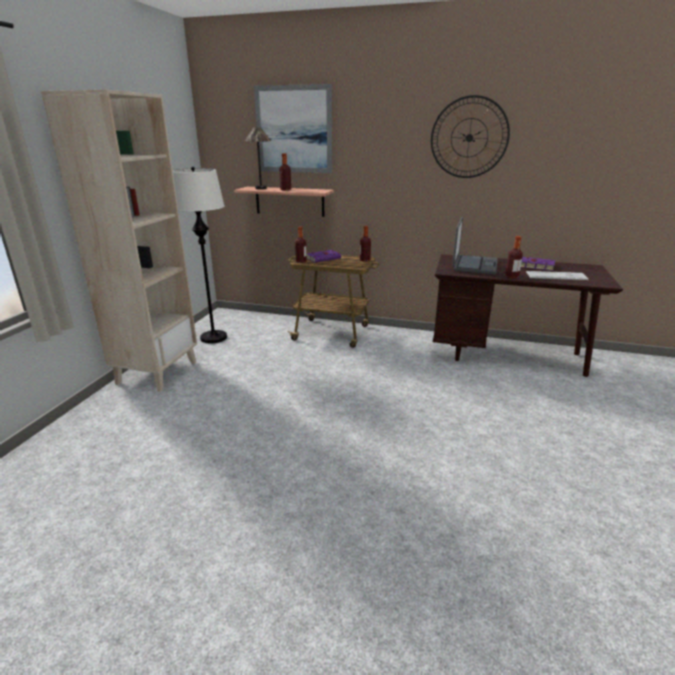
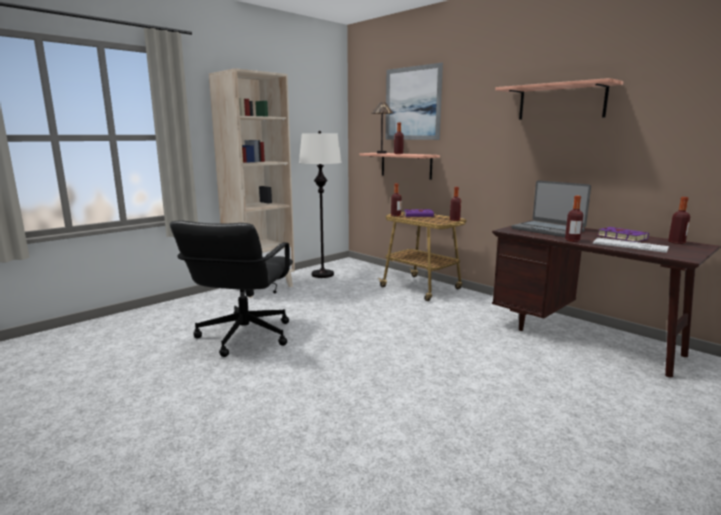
camera: 30 degrees right, 10 degrees down
(213, 447) = (243, 336): none -> black office chair
(469, 138) = (561, 102): wall clock -> shelf
(474, 265) = (548, 230): laptop -> laptop turned 90 degrees clockwise
(575, 266) = (676, 242): none -> bottle

